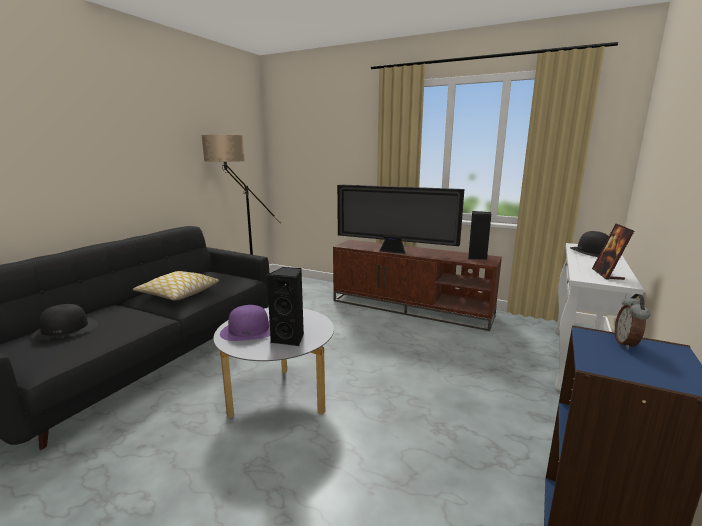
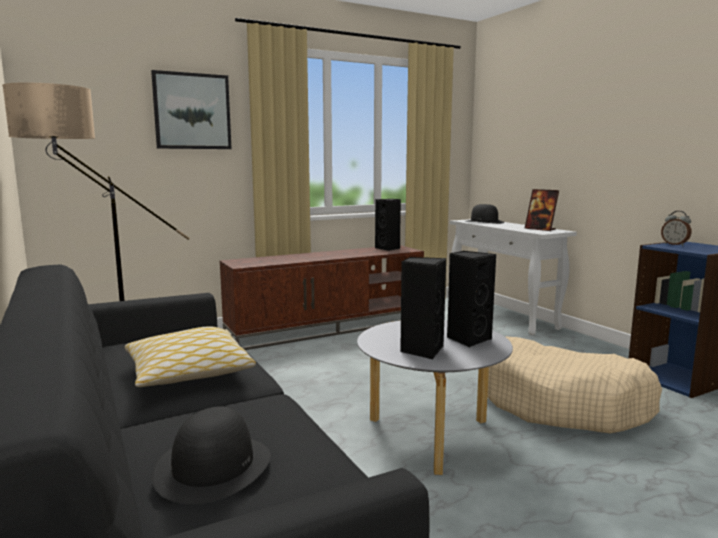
camera: 55 degrees left, 5 degrees down
(249, 330) = (421, 350): purple hat -> black speaker
(347, 137) = (192, 111): none -> picture
(395, 251) = (314, 258): television -> none
(400, 446) = (561, 403): none -> beige dog bed

